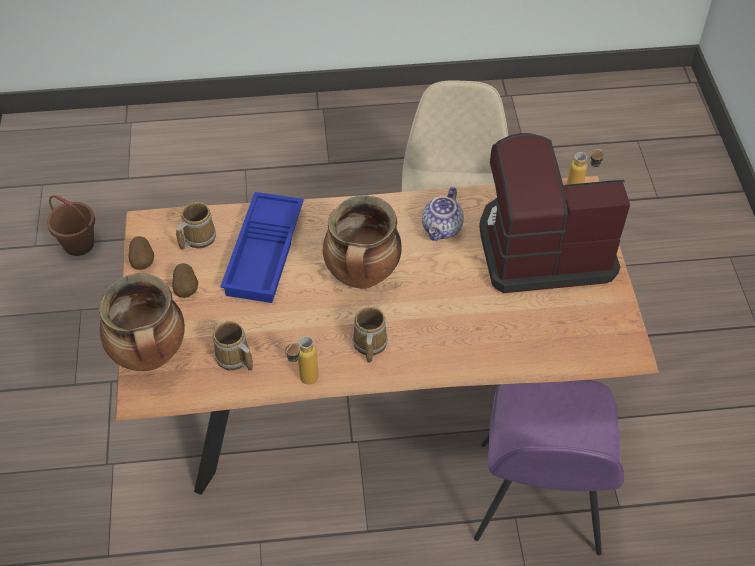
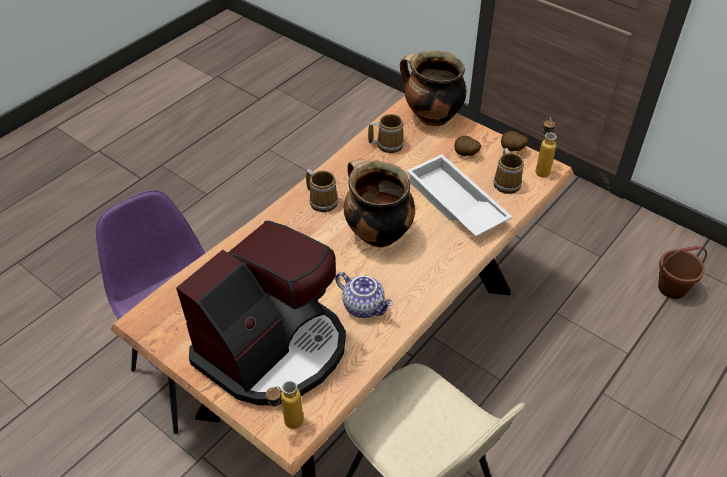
camera: 135 degrees right, 5 degrees down
(266, 253) = (454, 203): blue tray -> white tray
(303, 382) = (335, 159): bottle -> bottle (541, 169)
(442, 229) = (364, 306): teapot -> teapot turned 150 degrees clockwise

